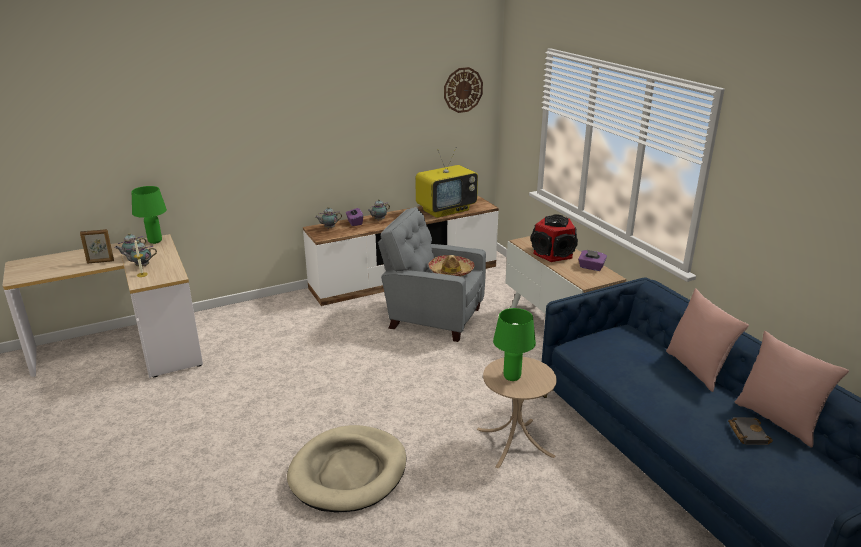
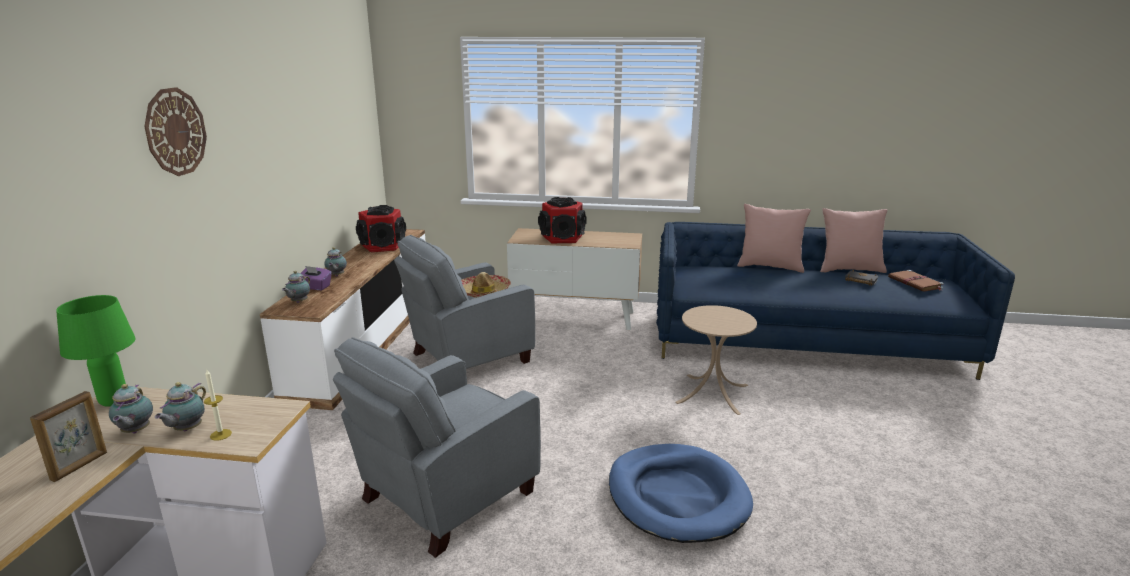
camera: 55 degrees left, 5 degrees down
(271, 381) = (444, 497): none -> grey armchair
(348, 472) = (677, 497): beige dog bed -> blue dog bed
(446, 210) = (382, 246): television -> speaker
(463, 90) = (355, 99): wall clock -> wall clock (175, 132)
(512, 377) = (717, 322): green table lamp -> none
(591, 267) = (607, 235): purple tissue box -> none
(808, 475) = (915, 283): none -> brown book

